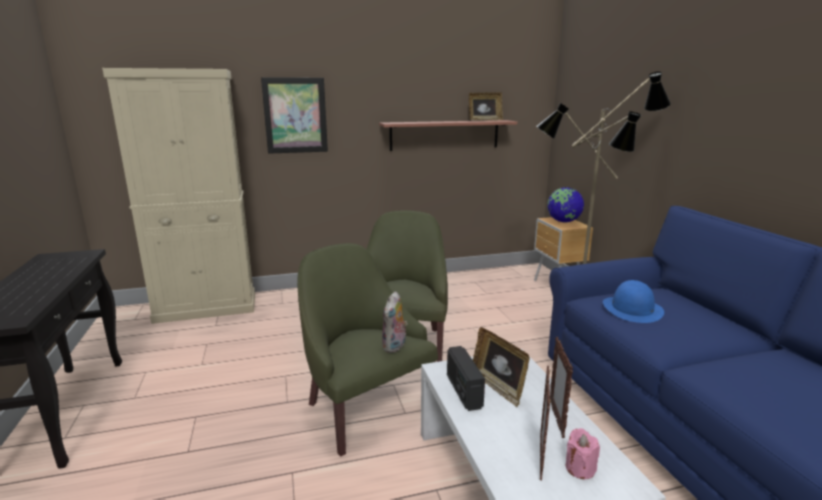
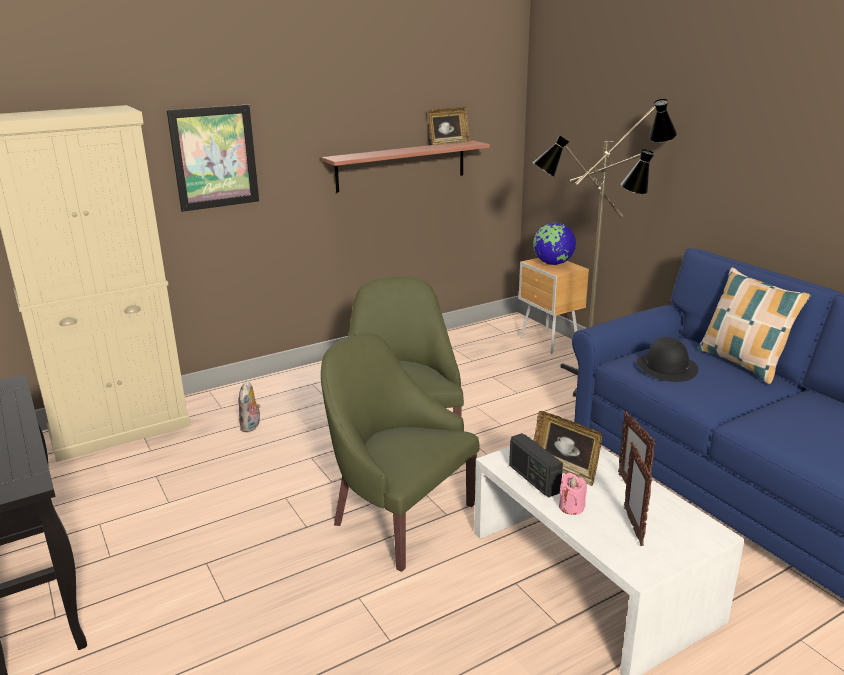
camera: 15 degrees left, 5 degrees up
(395, 347) = (438, 444): plush toy -> plush toy (251, 427)
(580, 468) = (669, 530): pink candle -> pink candle (571, 507)
(632, 309) = (666, 367): blue hat -> black hat
(714, 315) = (742, 364): none -> pillow

